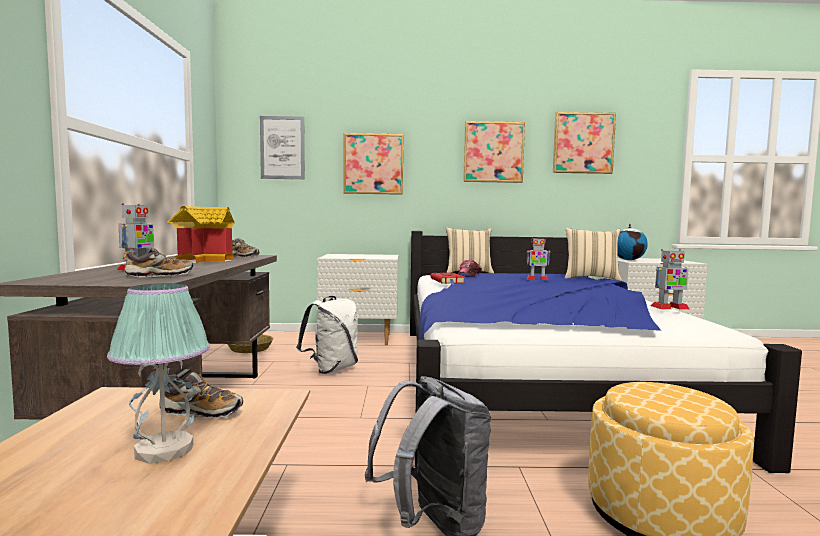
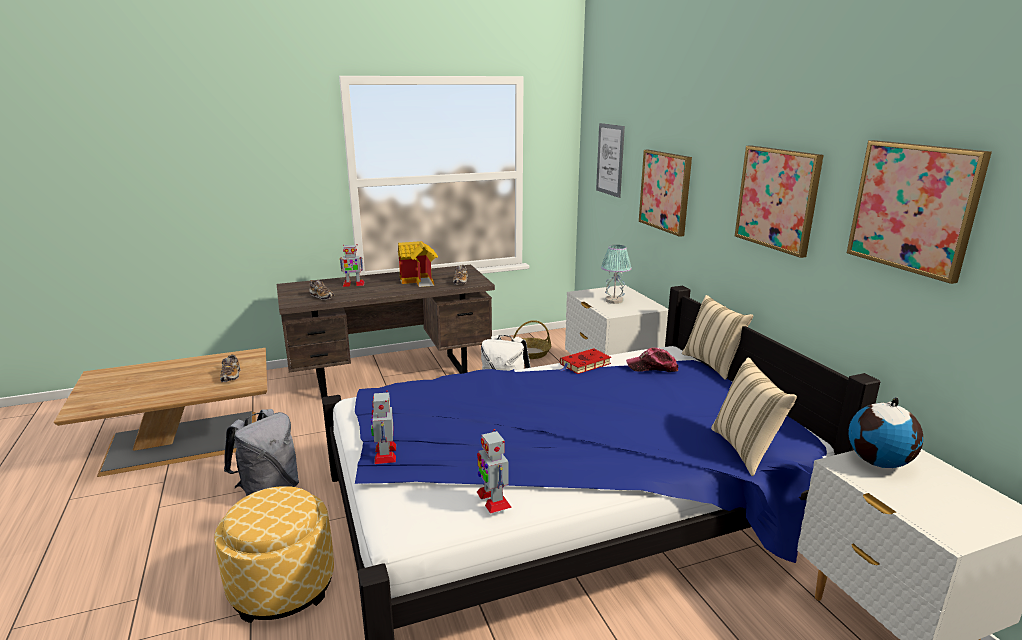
camera: 70 degrees right, 15 degrees up
(163, 450) = (190, 382): table lamp -> table lamp (613, 300)
(537, 279) = (654, 409): toy robot -> toy robot (385, 453)

